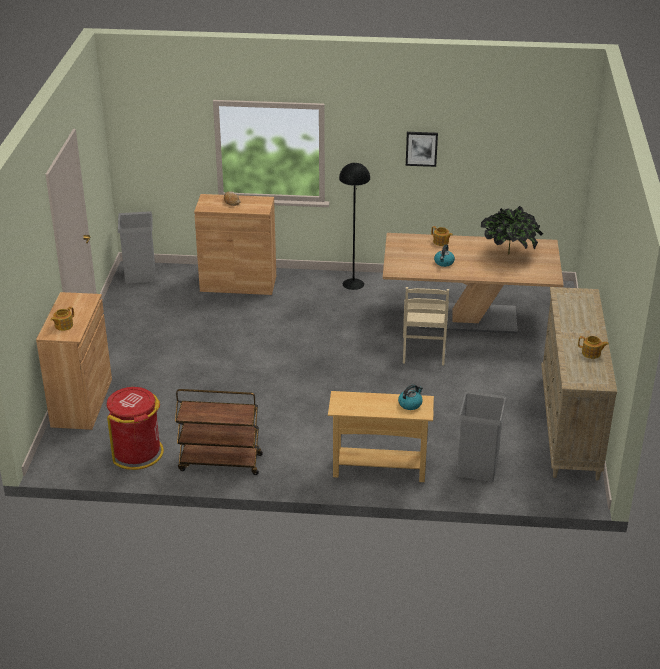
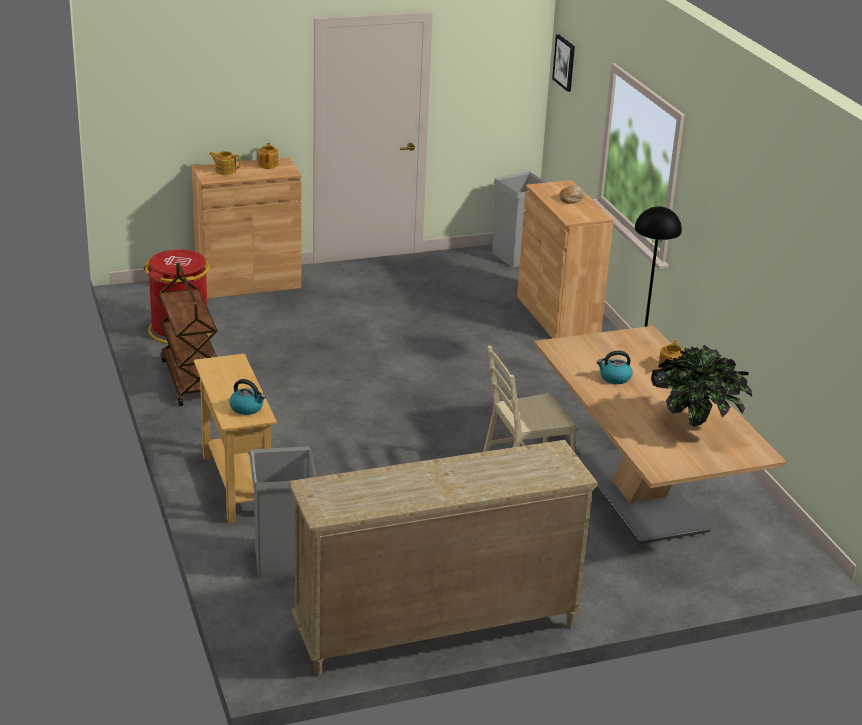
camera: 65 degrees right, 5 degrees down
(421, 148) = (745, 234): picture -> picture (564, 62)
(591, 353) = (399, 495): teapot -> teapot (267, 165)

